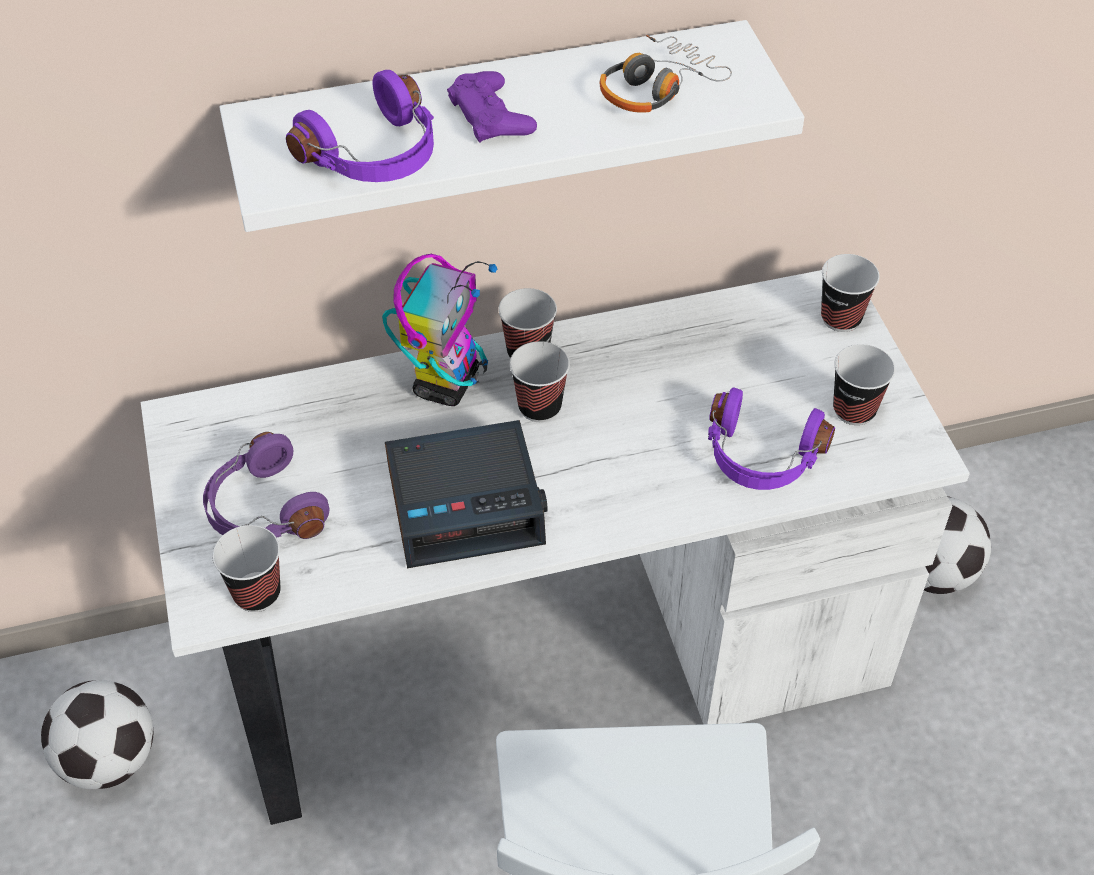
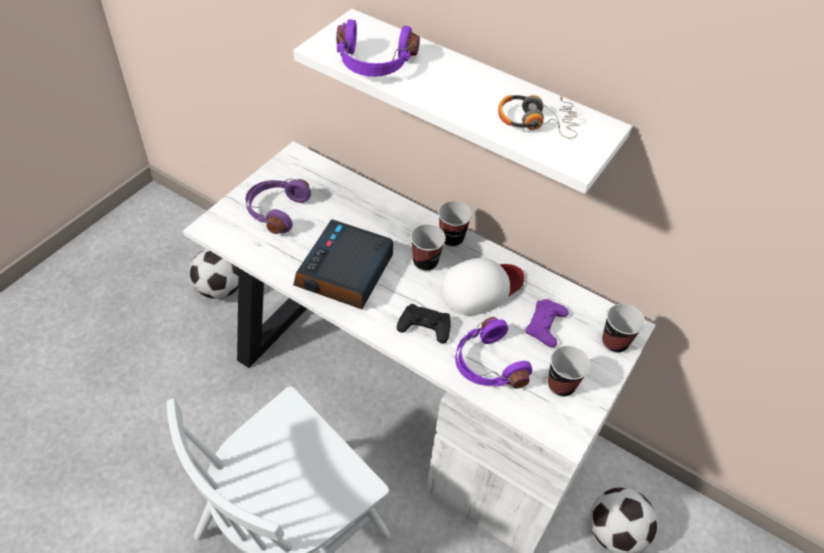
camera: 45 degrees right, 0 degrees up
(257, 593) = (232, 237): cup -> none
(447, 382) = (404, 222): toy robot -> none
(466, 503) = (345, 272): alarm clock -> alarm clock turned 75 degrees clockwise
(491, 115) = (444, 82): purple game controller -> purple game controller (545, 325)
(640, 380) = (481, 288): none -> white cap
(644, 479) = (425, 327): none -> black game controller

